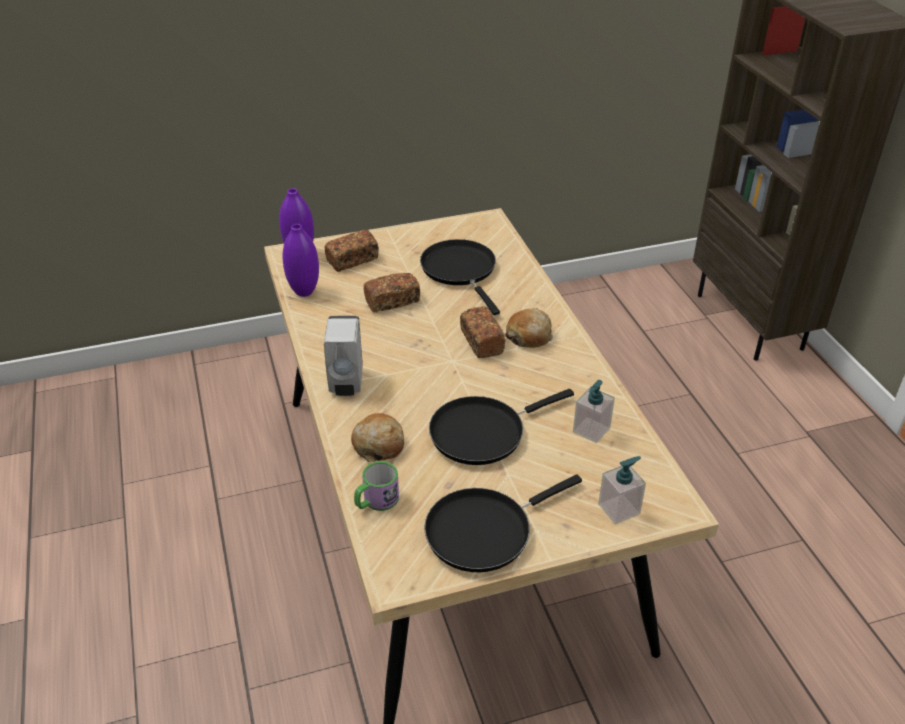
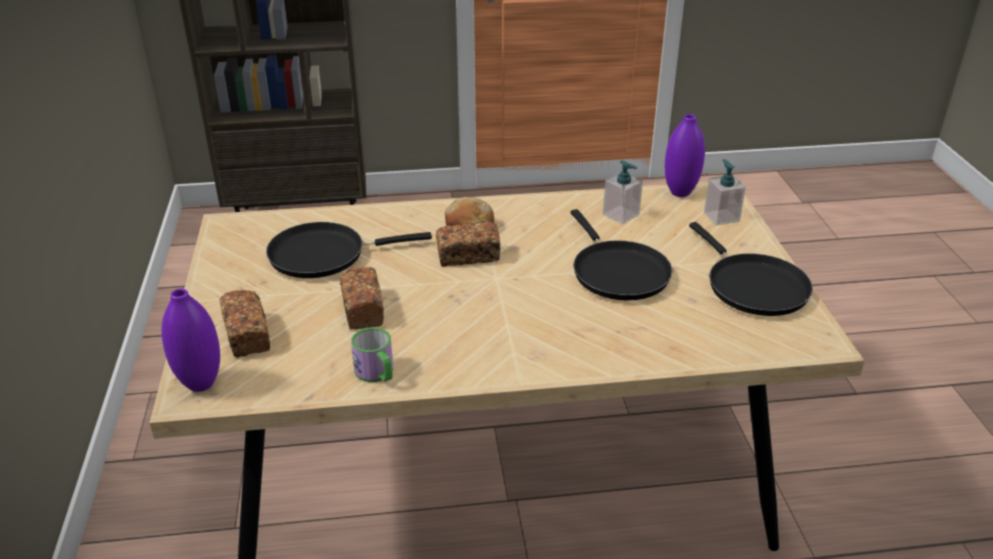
camera: 80 degrees left, 5 degrees down
(304, 292) = (302, 383): purple vase -> purple vase (680, 192)
(346, 383) = (517, 356): white soap dispenser -> none
(376, 501) = (716, 347): mug -> mug (377, 373)
(378, 444) = (629, 339): bread -> none

